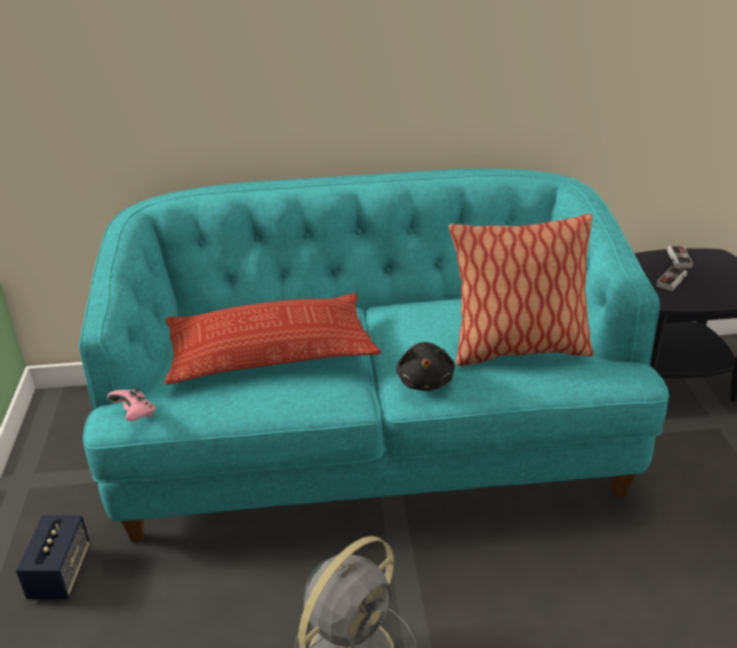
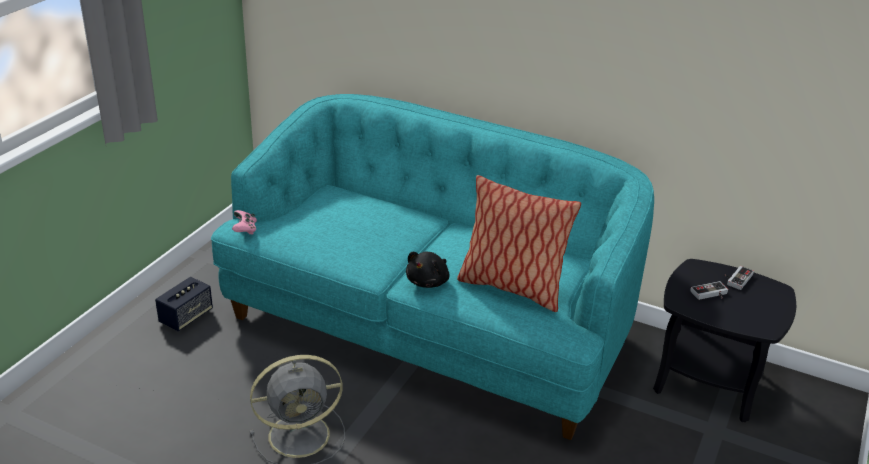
camera: 30 degrees right, 0 degrees up
(270, 350) = (356, 224): pillow -> none

